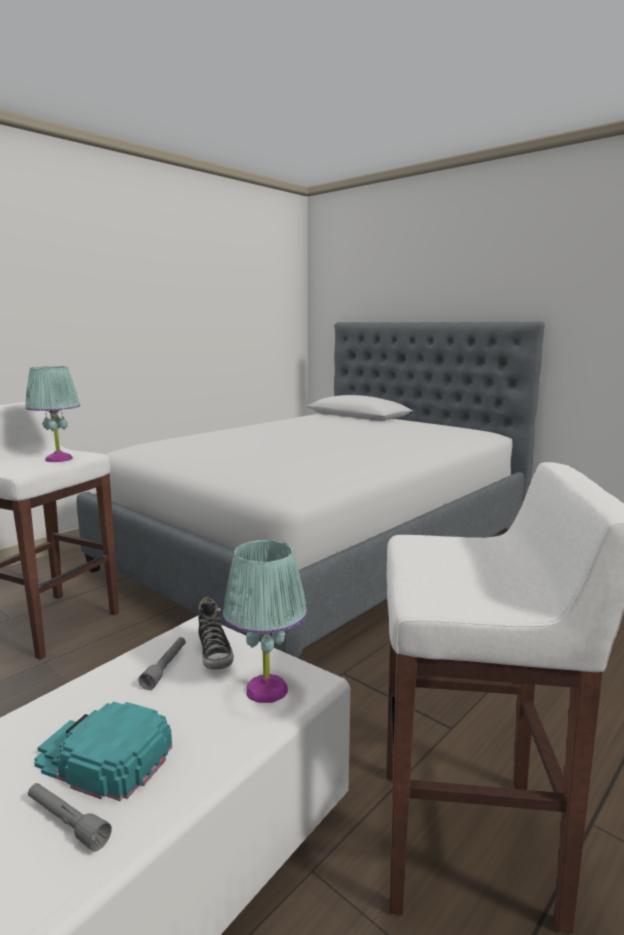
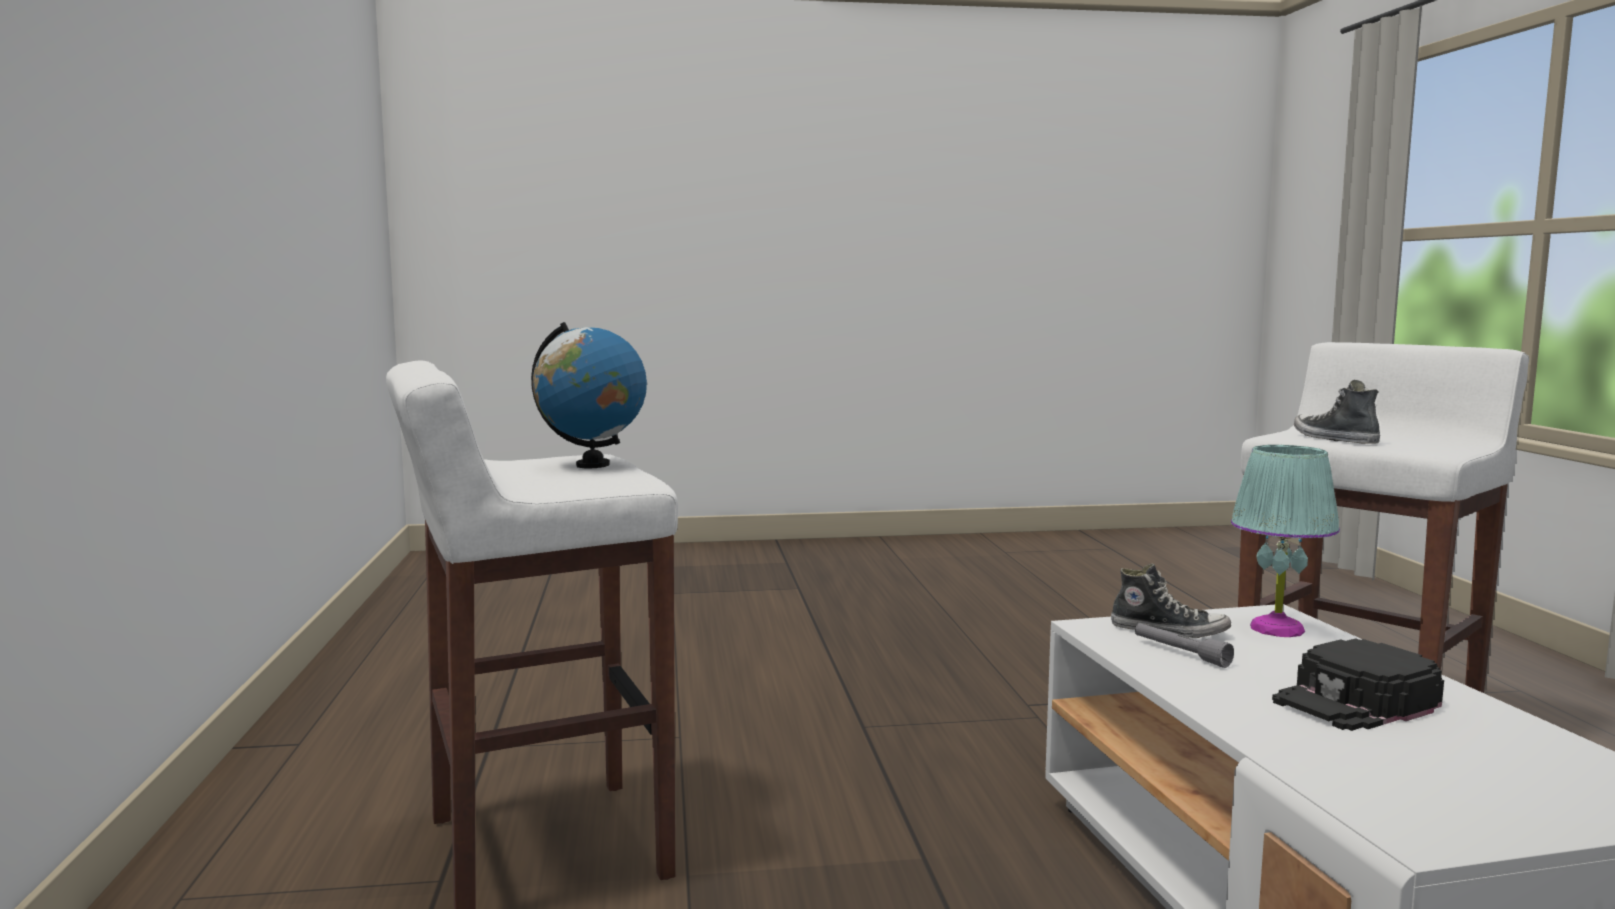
camera: 50 degrees left, 5 degrees down
(58, 459) = (592, 465): turquoise table lamp -> globe
(67, 822) = (1465, 729): grey flashlight -> none
(103, 757) = (1355, 702): turquoise cap -> black cap
(322, 550) = (691, 619): bed -> none
(431, 556) = (1333, 439): none -> shoe

